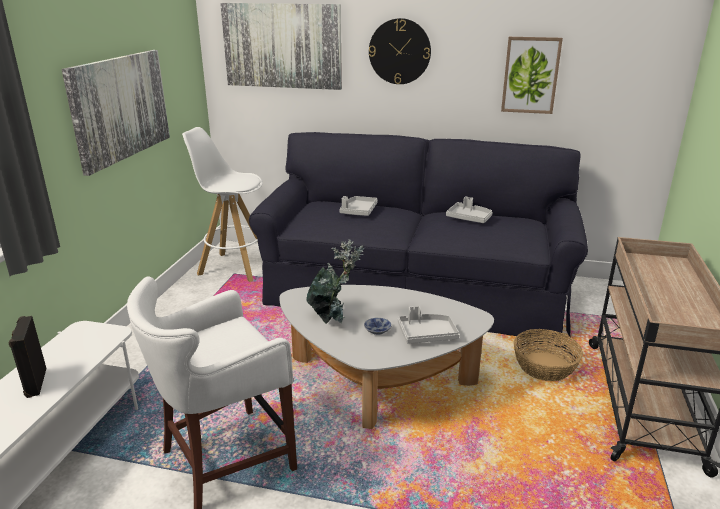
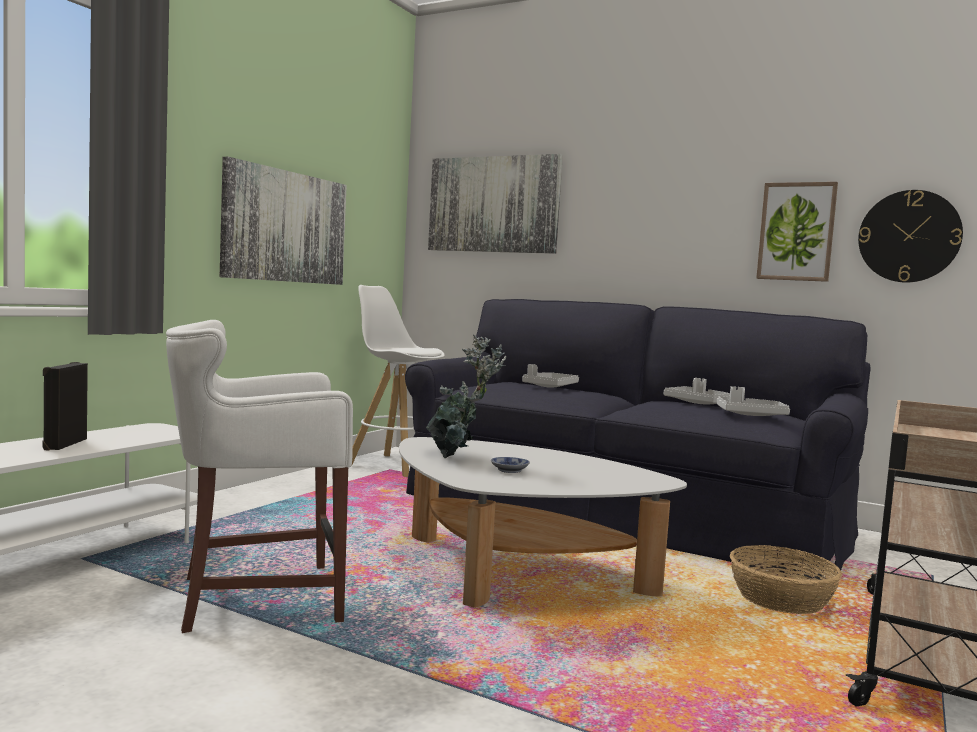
camera: 15 degrees right, 20 degrees down
(399, 51) = (628, 207): wall clock -> wall clock (909, 236)
(426, 334) = (576, 481): grey tray -> grey tray (750, 415)

